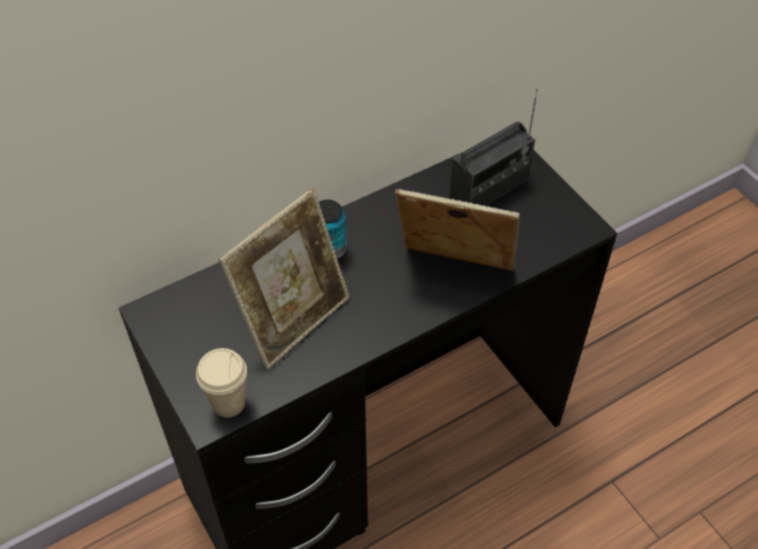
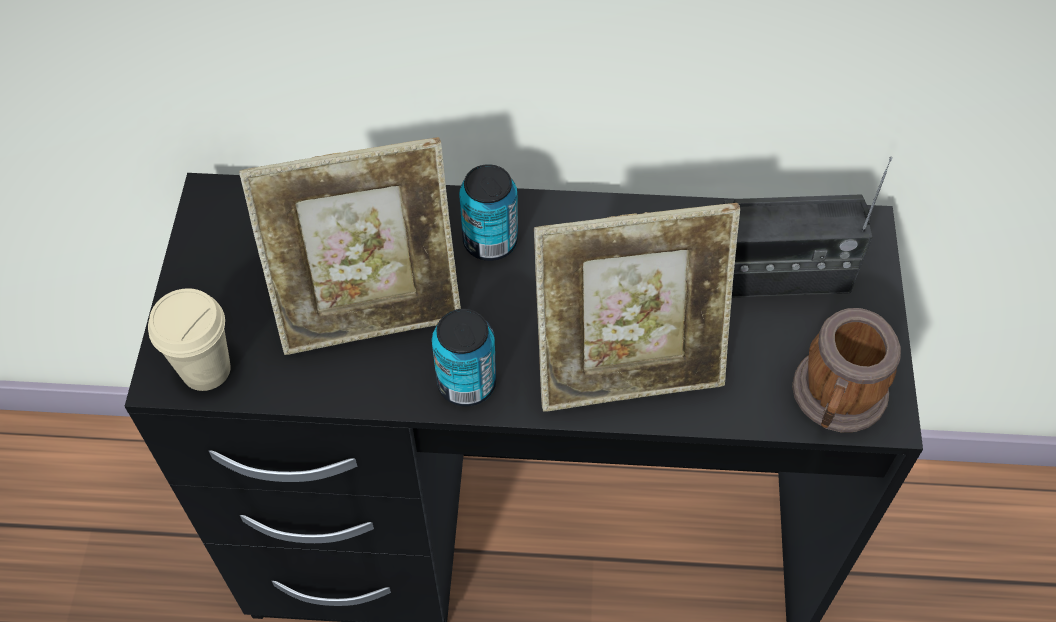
camera: 35 degrees right, 5 degrees up
(379, 327) = (466, 383): none -> can
(453, 273) = (628, 368): picture frame -> picture frame turned 120 degrees clockwise
(562, 233) = (835, 401): none -> mug

